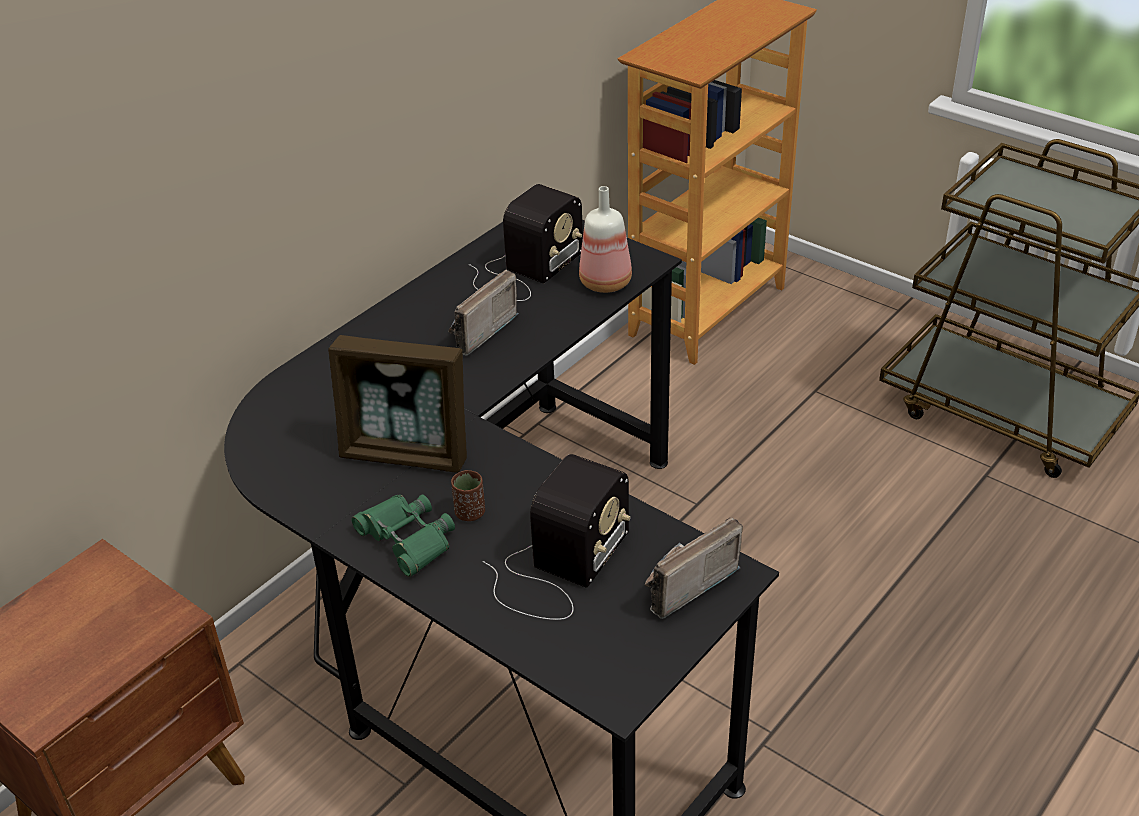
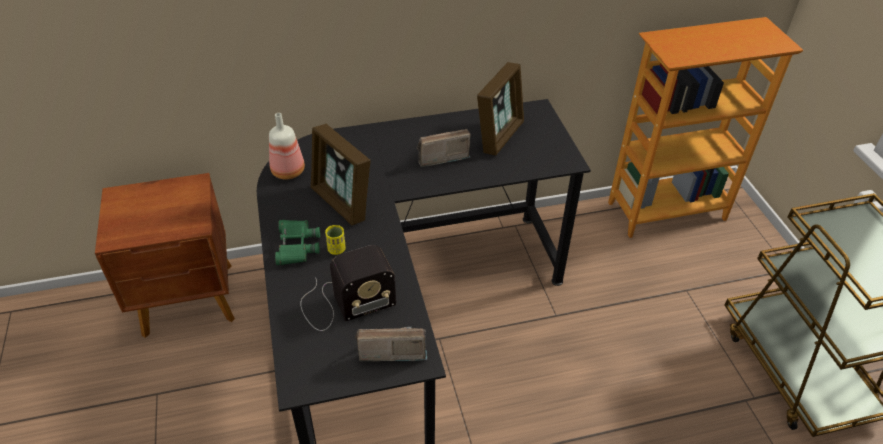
camera: 35 degrees right, 5 degrees up
(470, 513) = (336, 249): brown cup -> yellow cup
(525, 271) = (499, 135): radio -> picture frame
(607, 282) = (535, 163): bottle -> bottle (289, 172)

